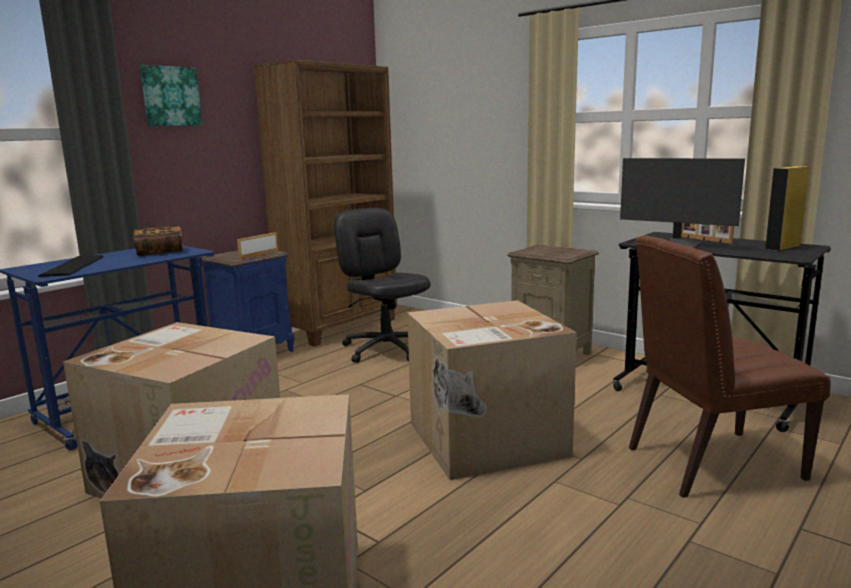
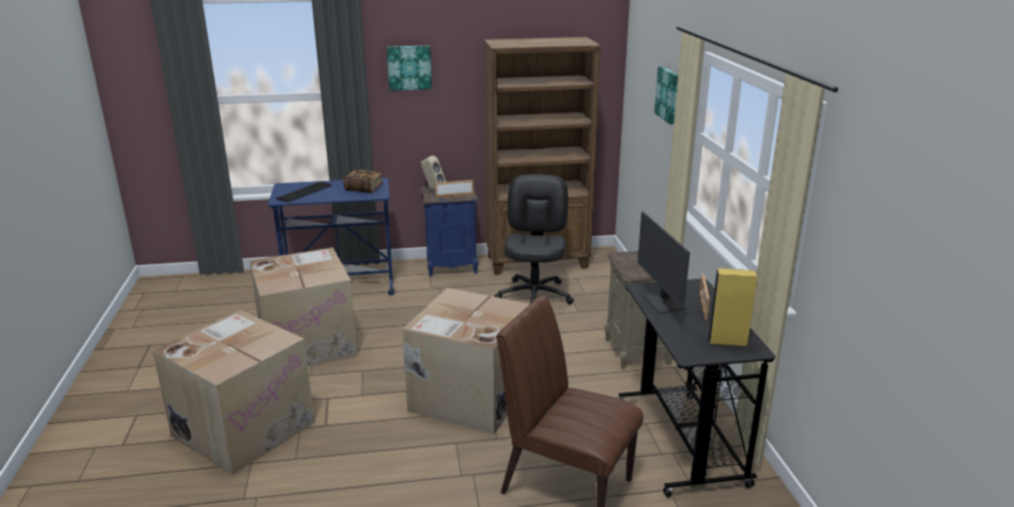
camera: 40 degrees right, 10 degrees up
(222, 256) = (433, 190): none -> beige speaker
(487, 100) = (669, 94): none -> picture

